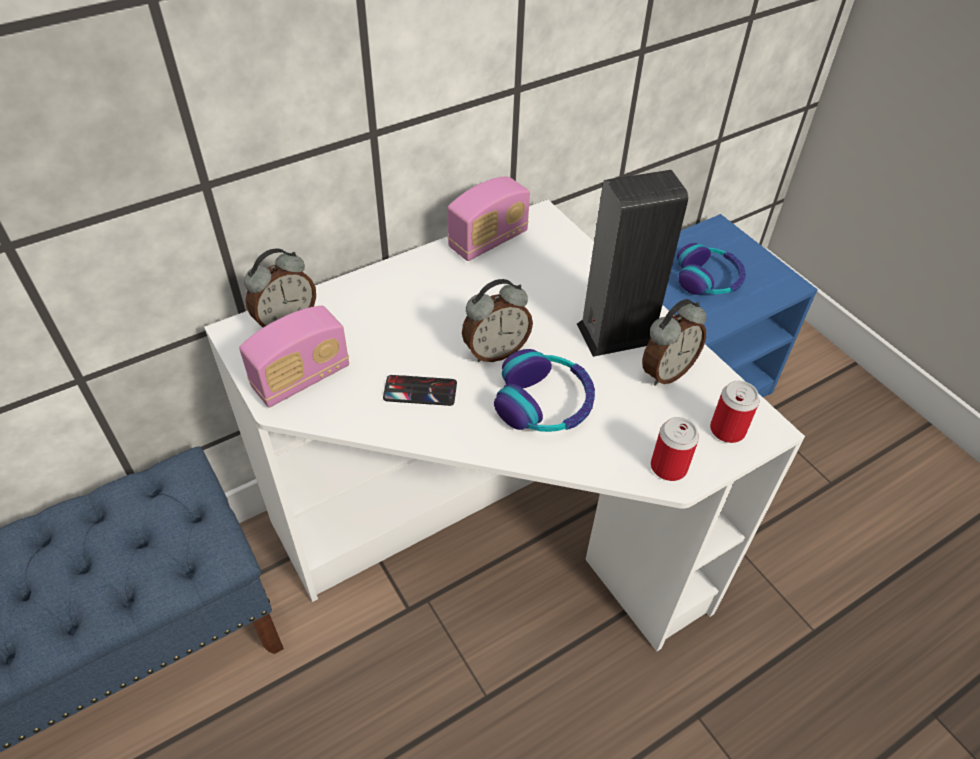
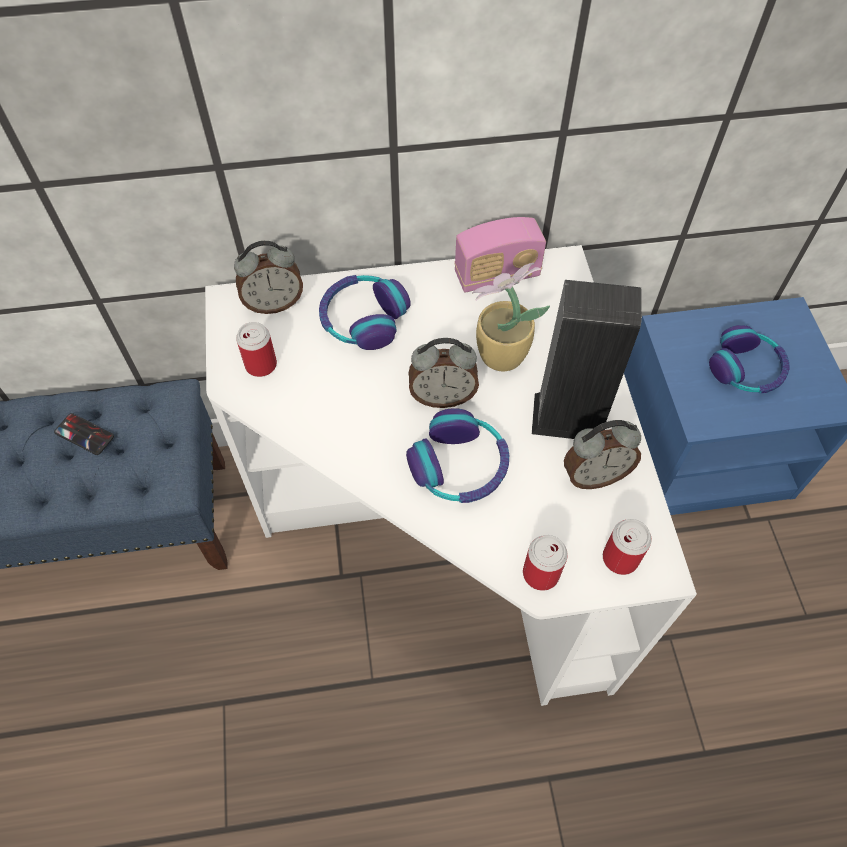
camera: 25 degrees right, 10 degrees up
(301, 378) = (261, 365): radio -> can
(383, 309) = (363, 319): none -> headphones
(420, 391) = (355, 413): phone -> phone (84, 434)
(527, 303) = (499, 355): none -> potted plant

